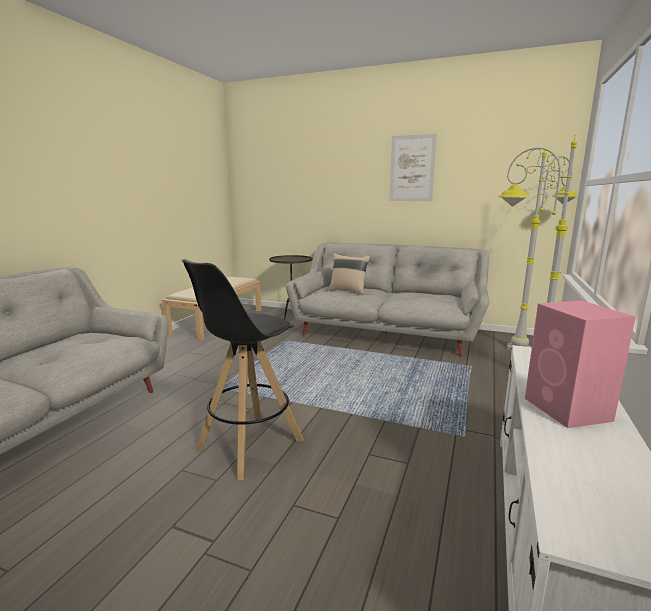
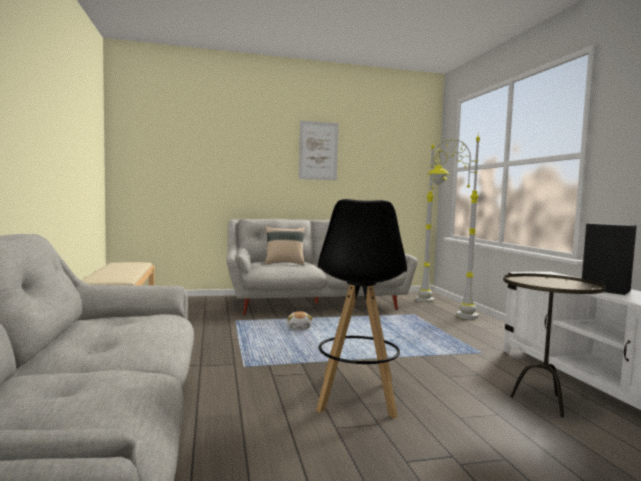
camera: 35 degrees left, 10 degrees down
(292, 315) = (200, 301): brown side table -> brown side table (543, 402)
(324, 359) = (299, 328): none -> plush toy
(568, 410) = (607, 290): pink speaker -> black speaker

